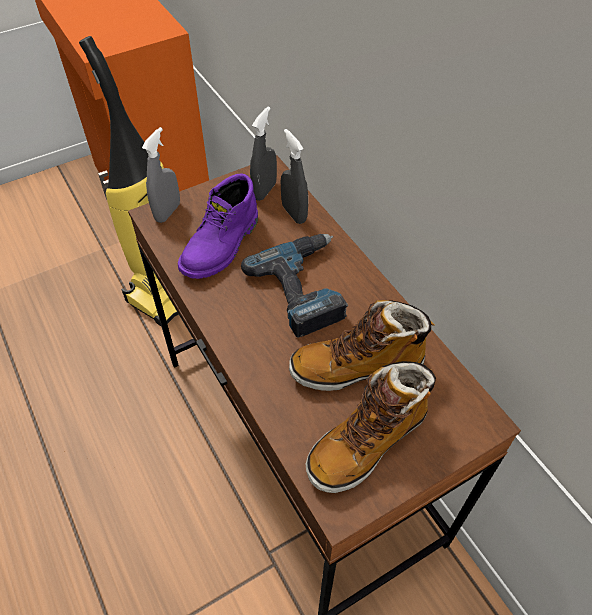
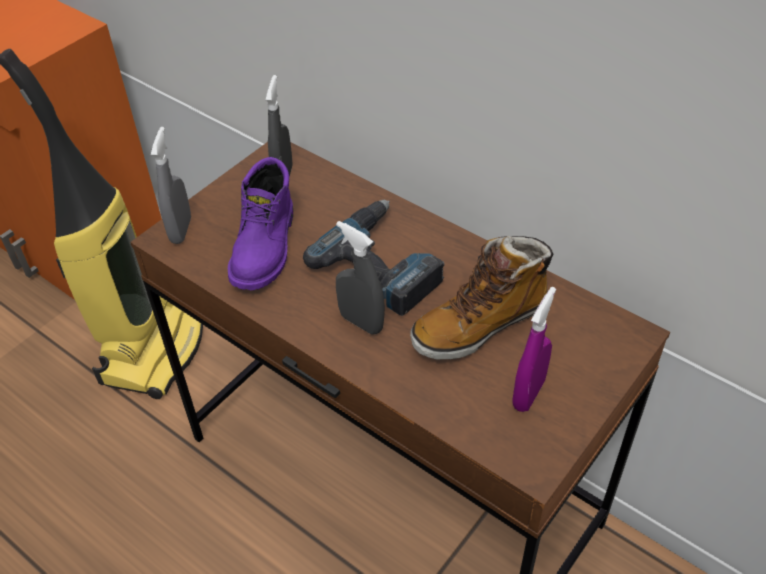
camera: 20 degrees left, 5 degrees down
(294, 213) = (330, 191): grey spray bottle -> grey spray bottle (361, 322)
(367, 442) = (528, 393): boot -> purple spray bottle

